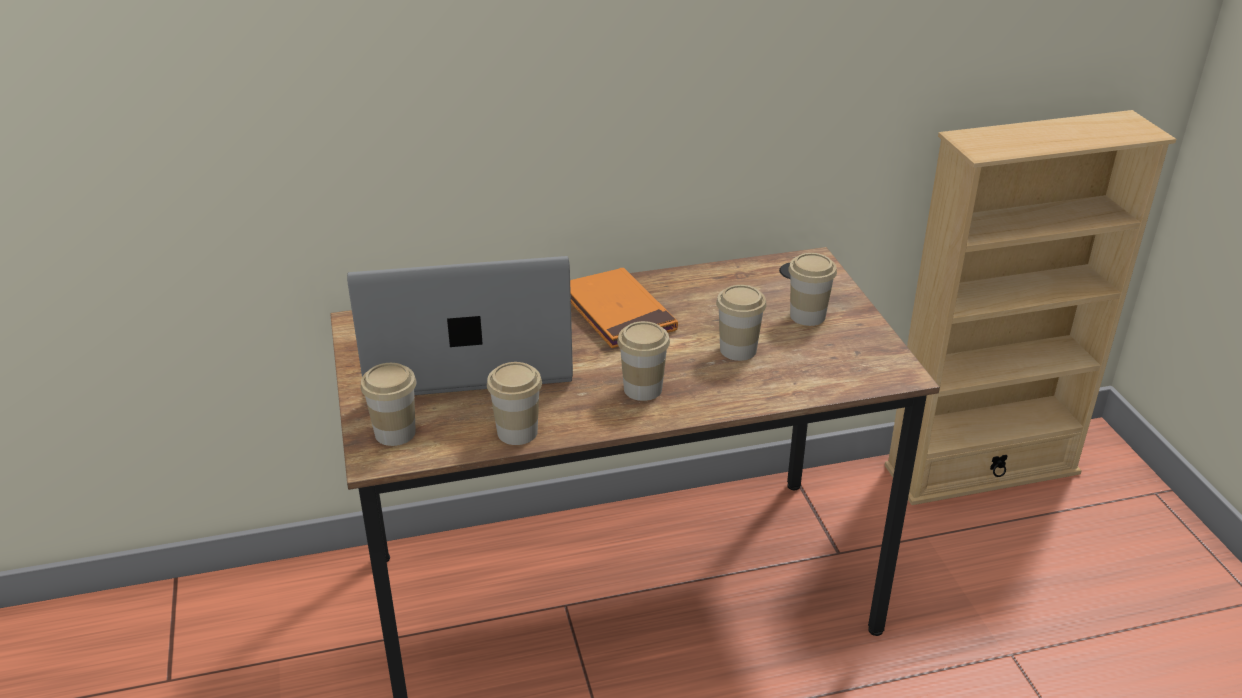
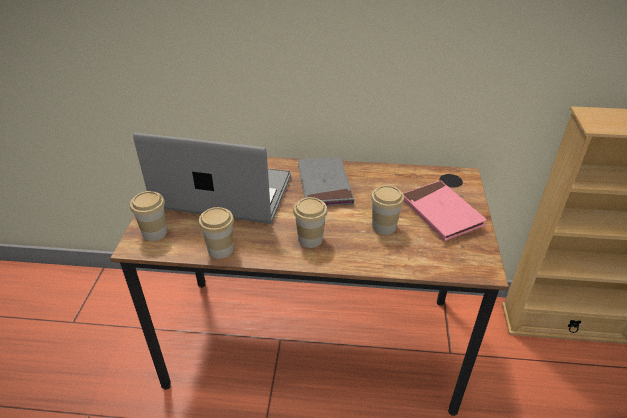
camera: 20 degrees right, 5 degrees up
(618, 312) = (324, 185): orange book -> grey book
(807, 316) = (441, 213): cup -> pink book

